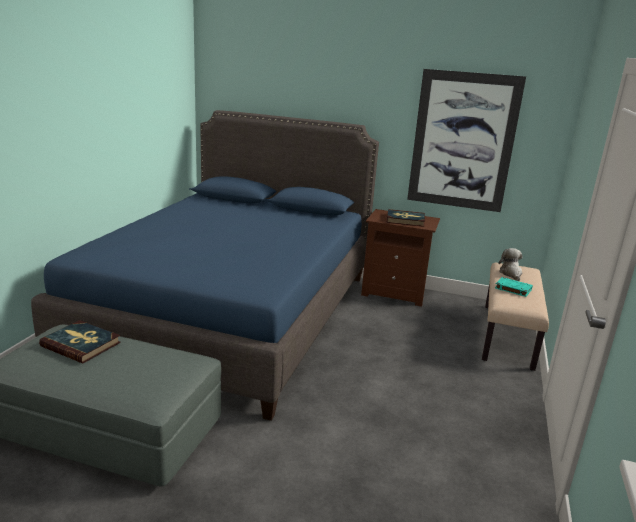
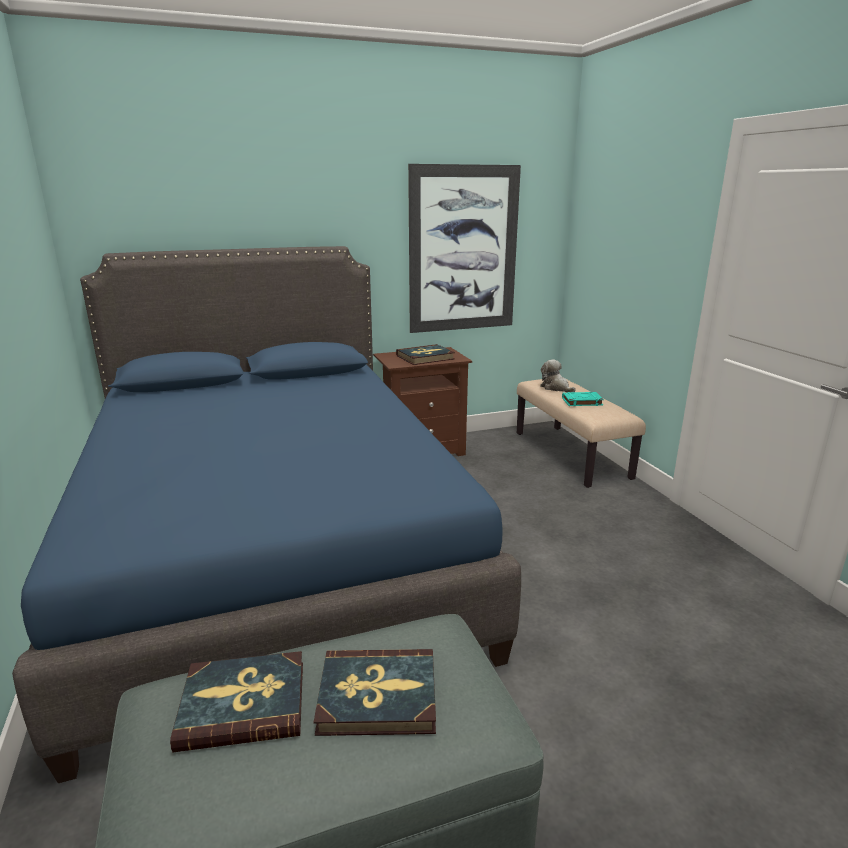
camera: 35 degrees left, 0 degrees up
(127, 367) = (377, 696): none -> book

